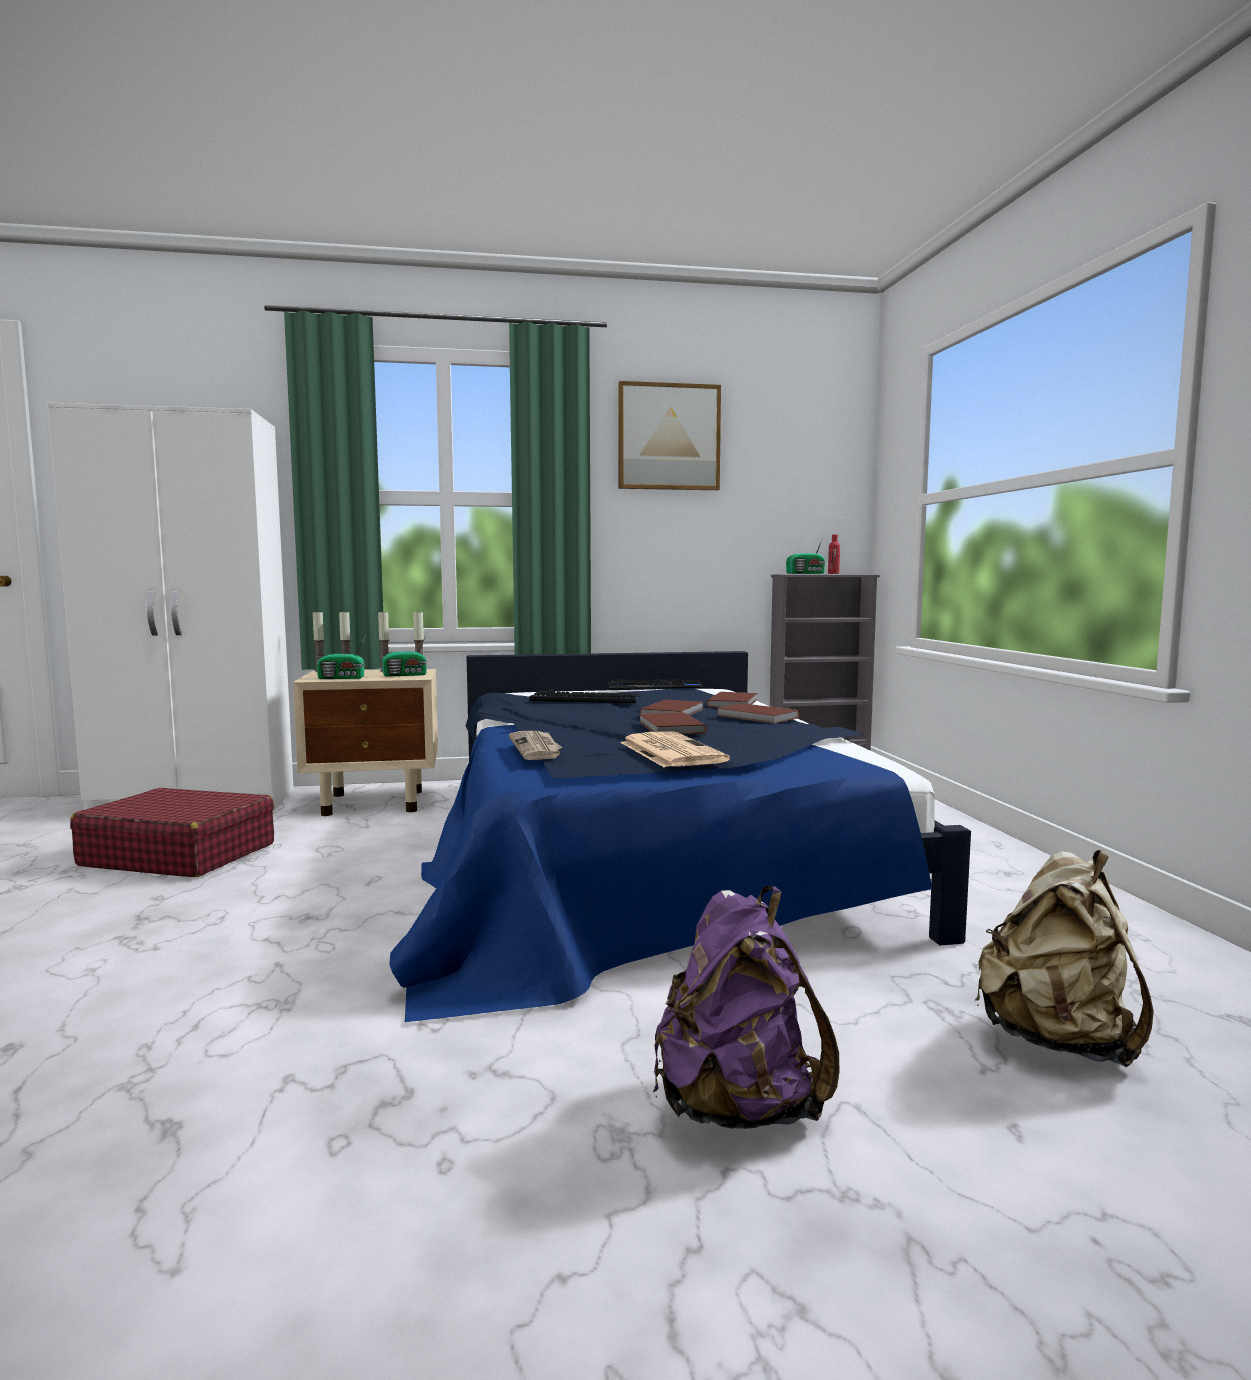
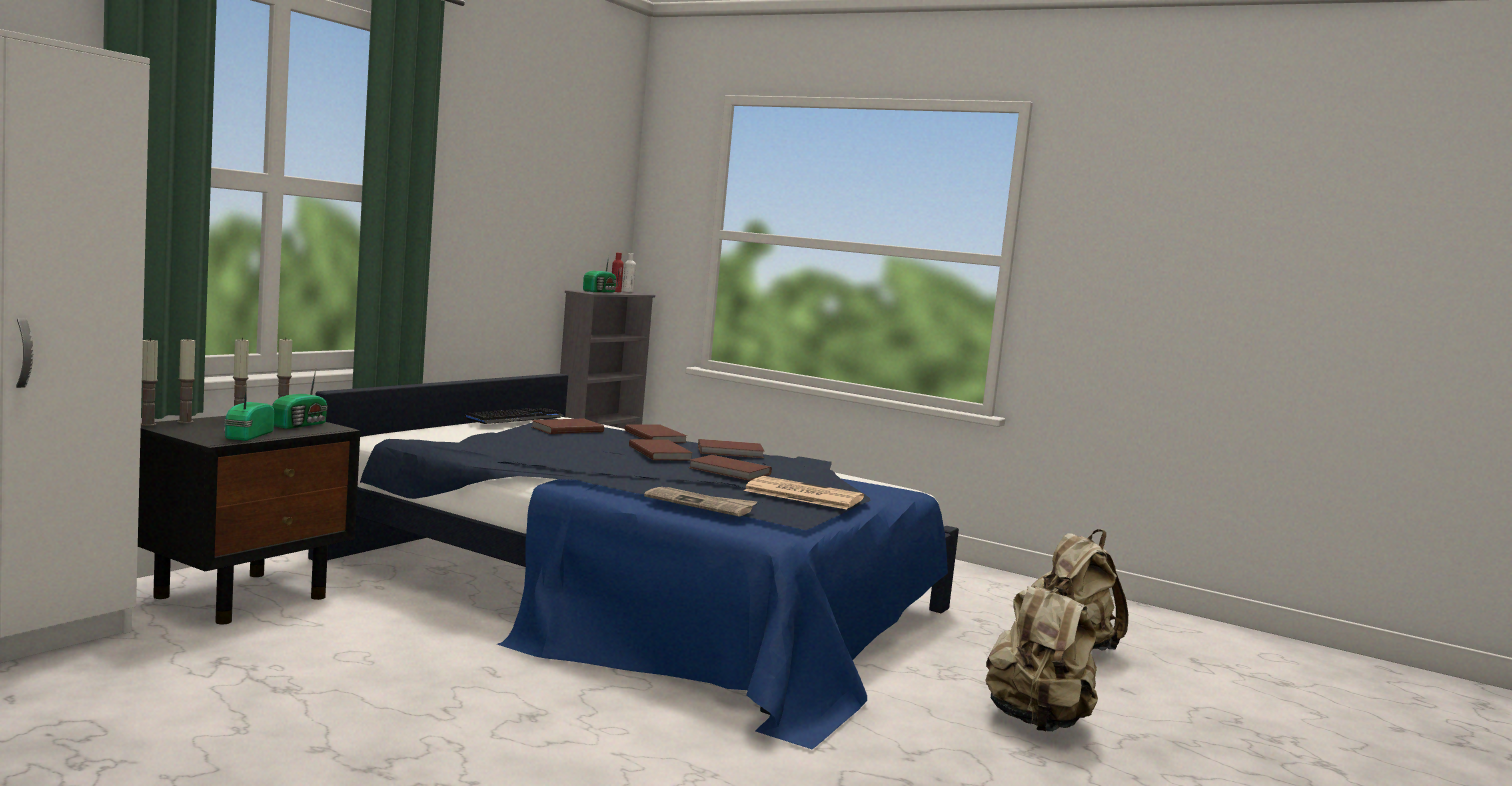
camera: 50 degrees left, 0 degrees up
(178, 855) = (180, 707): red suitcase -> none
(342, 678) = (247, 436): radio -> radio turned 150 degrees clockwise
(376, 802) = (243, 596): beige nightstand -> black nightstand
(585, 699) = (537, 443): keyboard -> none
(667, 694) = (565, 429): none -> brown book
(668, 437) = (492, 135): picture -> none
(737, 1107) = (1036, 722): purple backpack -> beige backpack
(853, 573) = (628, 291): none -> white bottle

